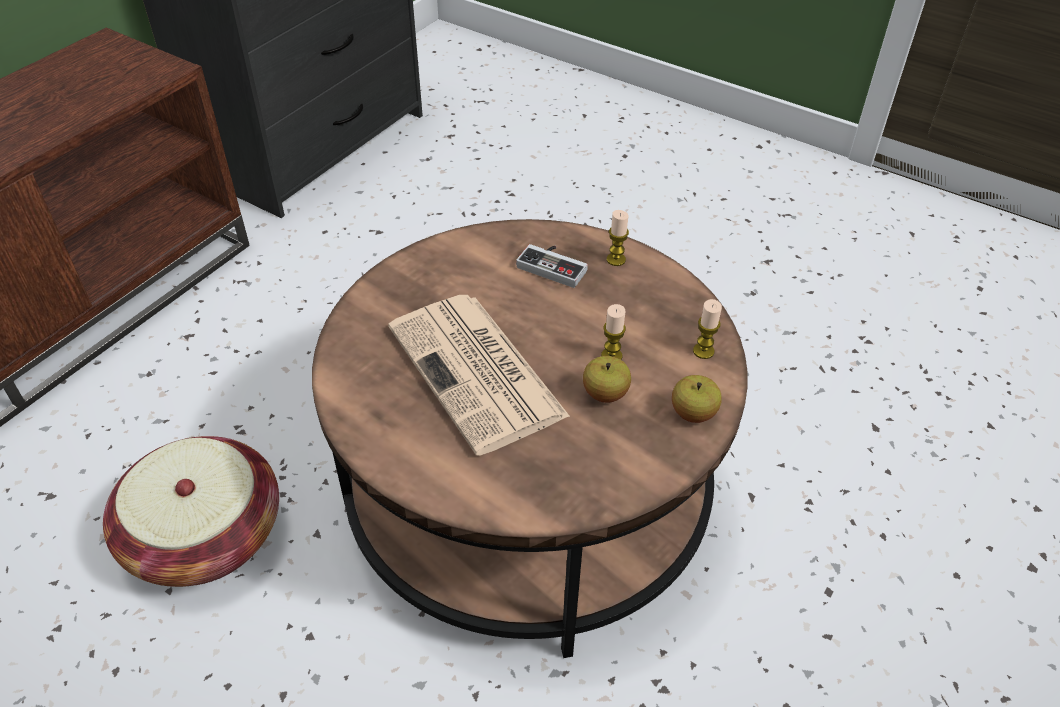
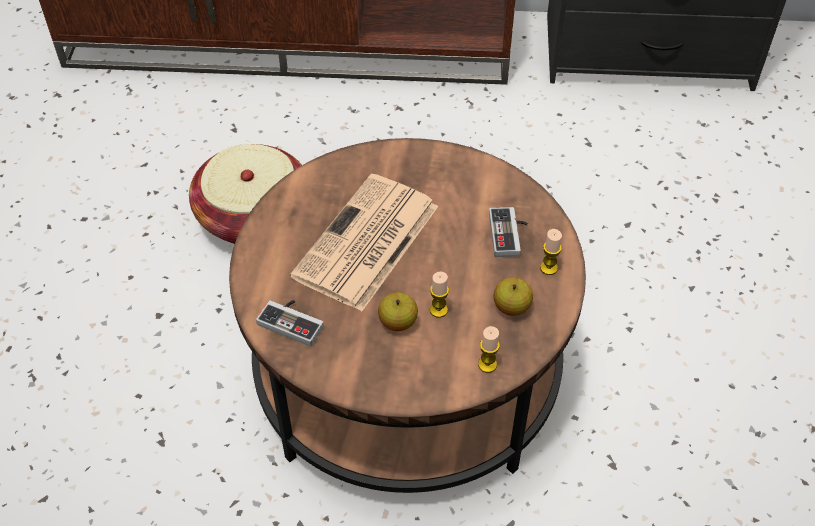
camera: 60 degrees right, 5 degrees up
(540, 481) = (293, 321): none -> game controller
(693, 413) = (416, 383): apple -> apple (511, 307)

